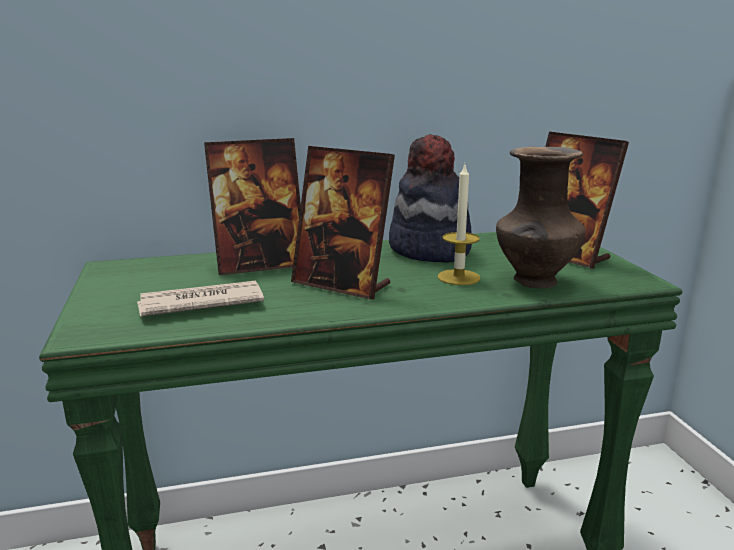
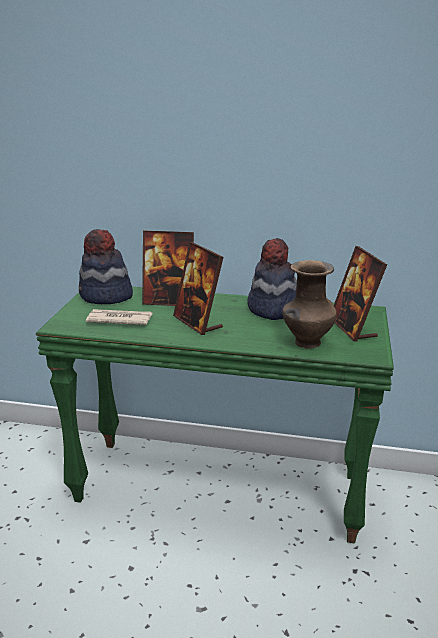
camera: 25 degrees right, 5 degrees up
(139, 275) = (106, 296): none -> hat
(458, 277) = (266, 331): candle -> none

